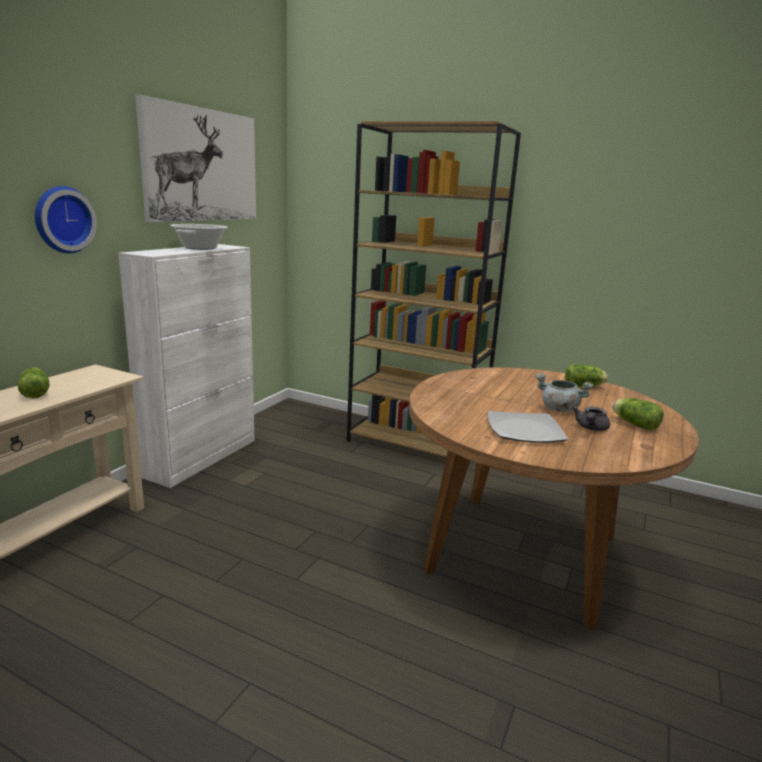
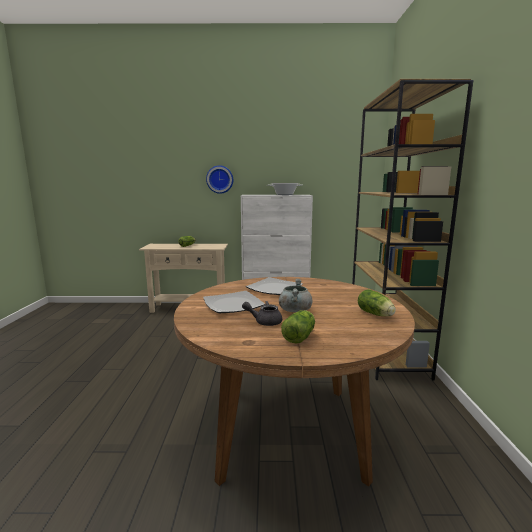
camera: 65 degrees right, 5 degrees down
(202, 165) = (304, 152): picture -> none
(473, 399) = (274, 289): none -> plate

